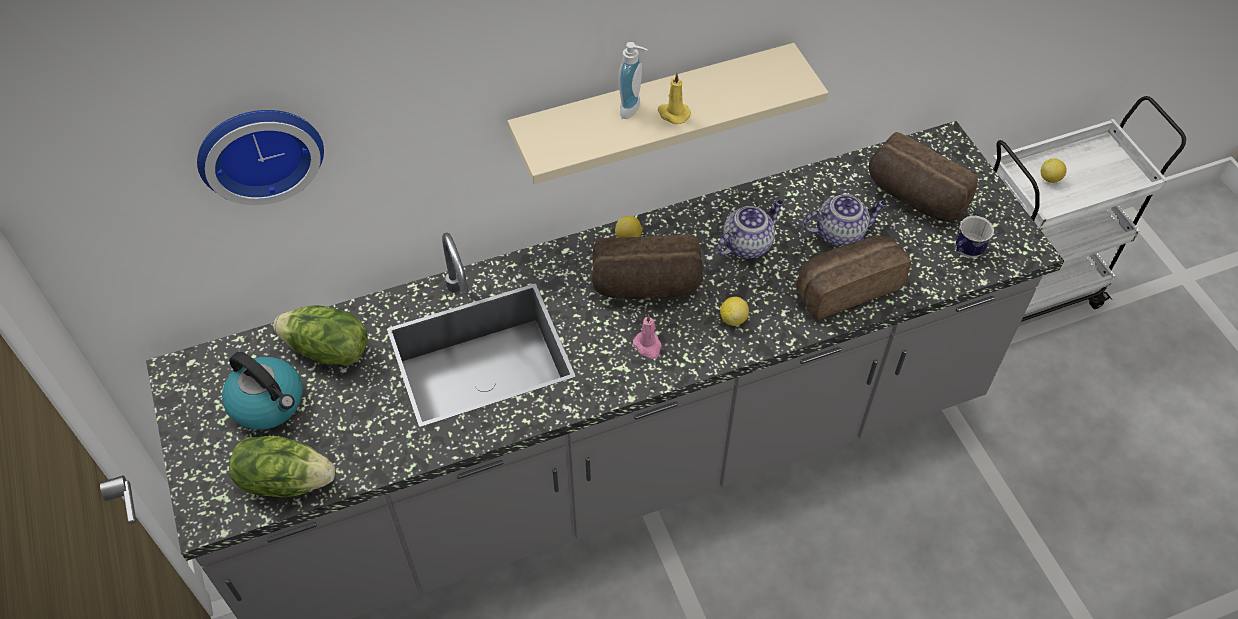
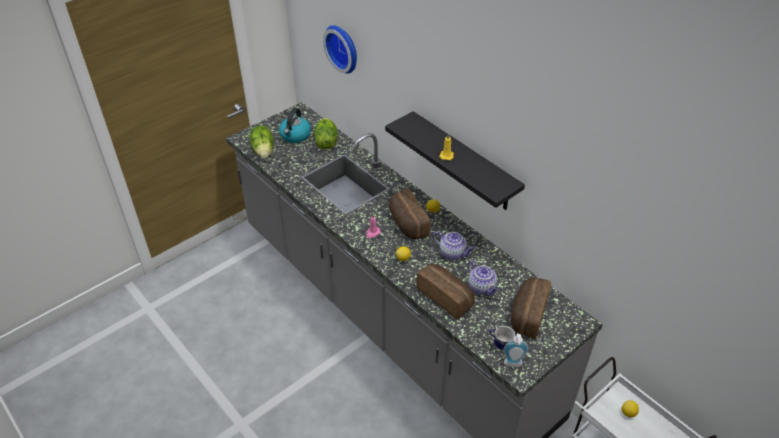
camera: 70 degrees right, 10 degrees down
(633, 109) = (442, 143): soap dispenser -> soap dispenser (513, 365)
(653, 111) = (464, 162): beige shelf -> black shelf

